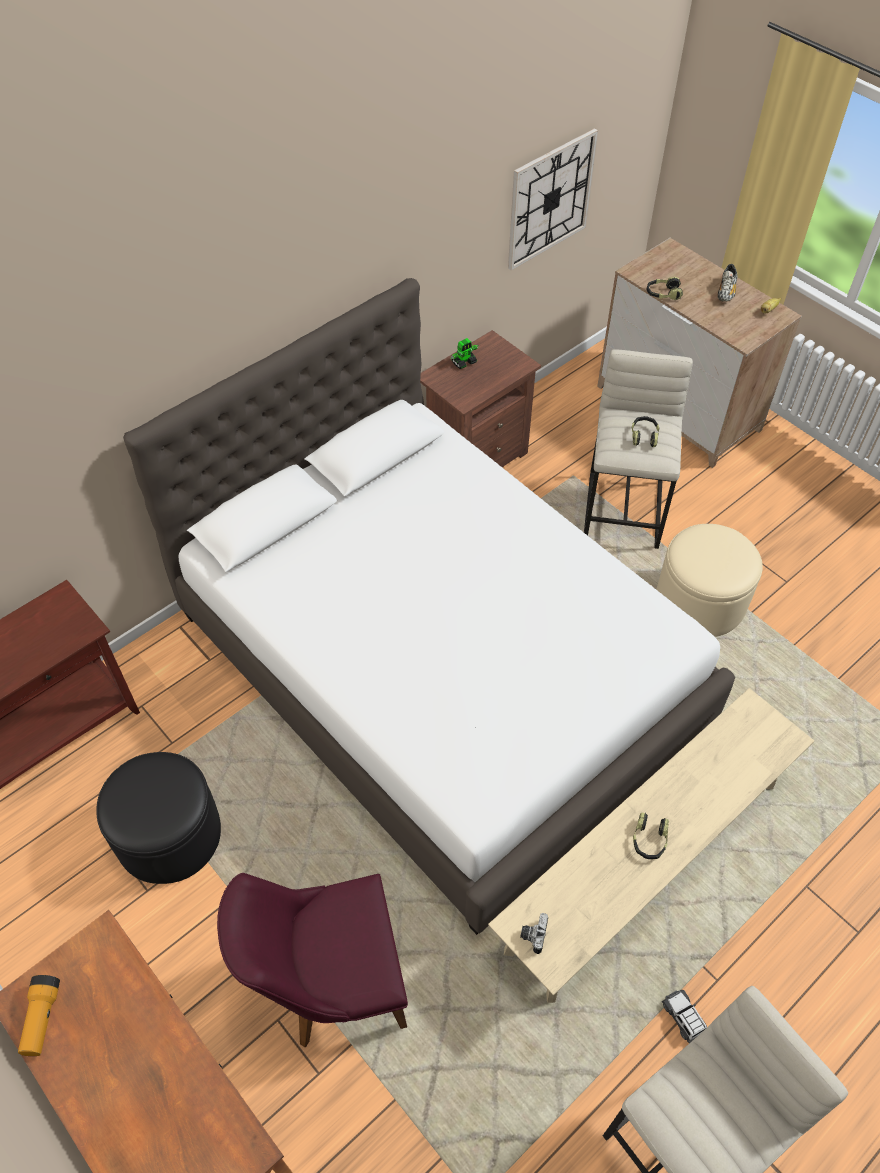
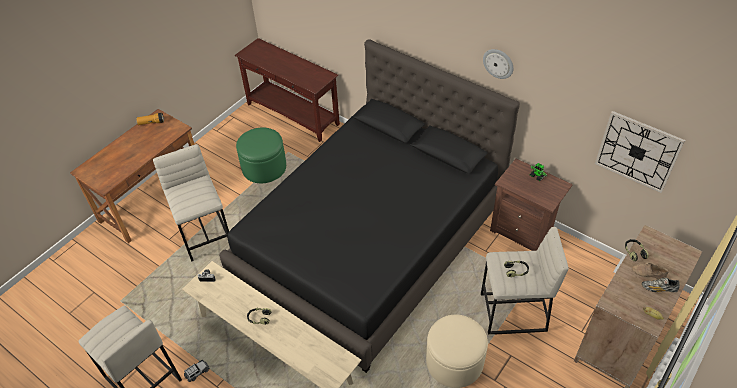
camera: 80 degrees right, 5 degrees down
(169, 834) = (264, 167): black ottoman -> green ottoman
(330, 984) = (205, 235): purple chair -> beige stool
(354, 250) = (498, 63): none -> wall clock
(439, 667) = (371, 241): white bed -> black bed
(701, 293) = (648, 274): none -> beige shoe

